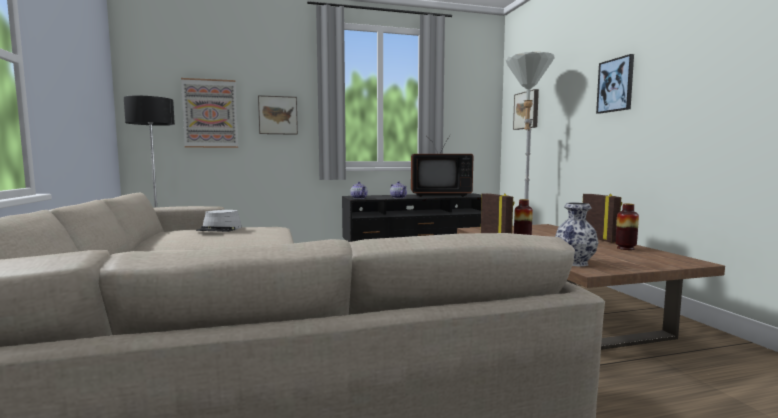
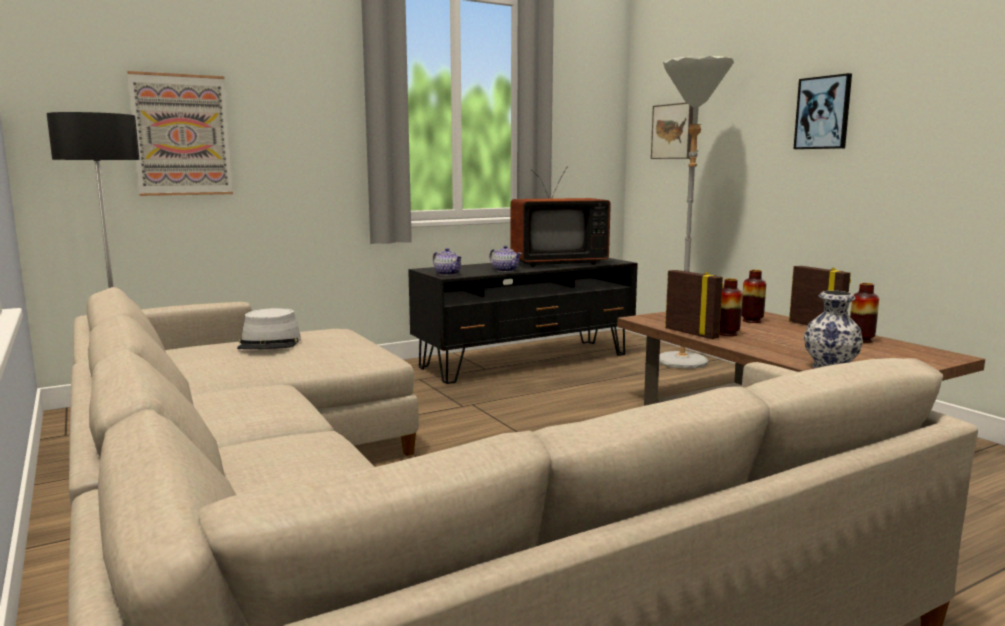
camera: 15 degrees left, 5 degrees up
(278, 115) = (297, 137): picture -> none
(552, 234) = (752, 321): none -> vase

